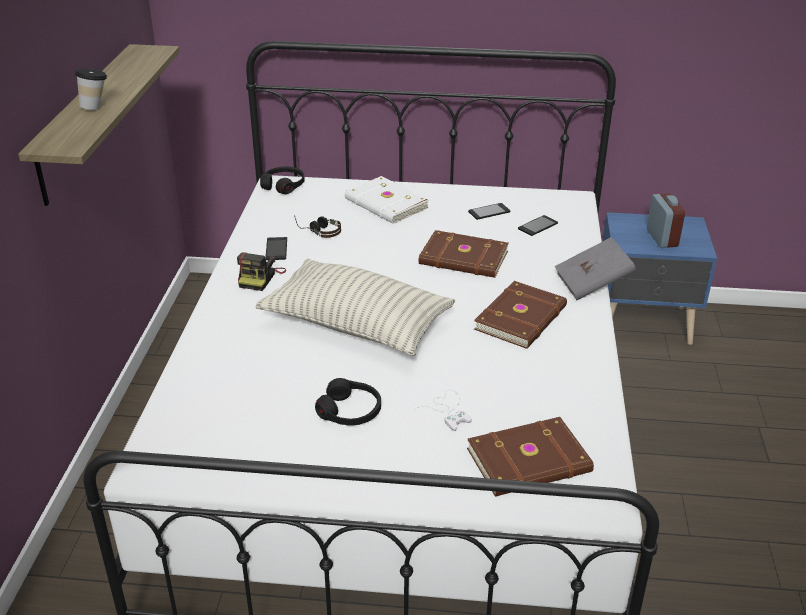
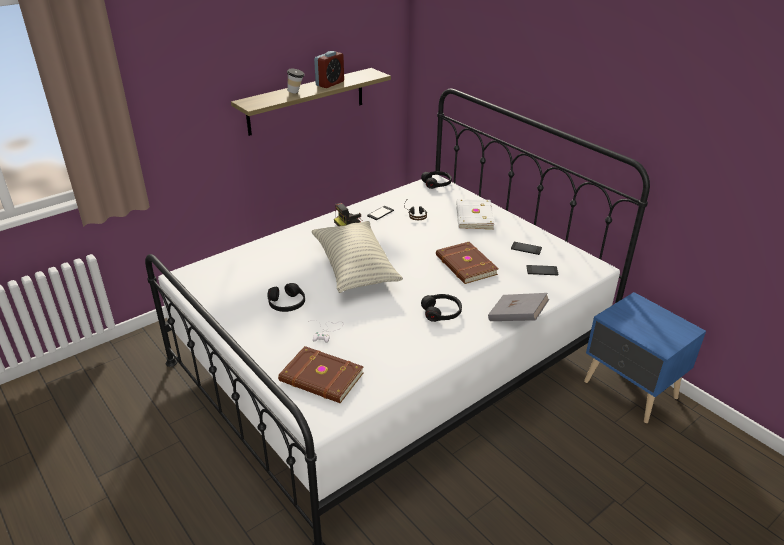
camera: 45 degrees right, 0 degrees up
(522, 318) = (441, 312): brown book -> black headphones
(662, 238) = (646, 326): alarm clock -> alarm clock (330, 83)

